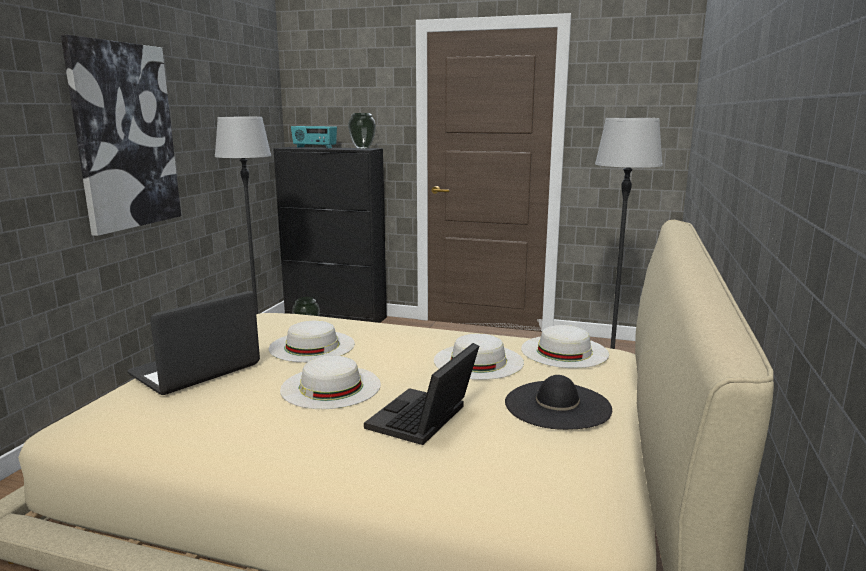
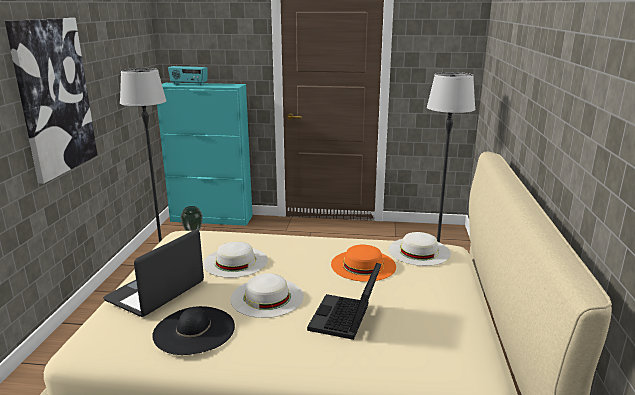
camera: 10 degrees left, 5 degrees up
(336, 317) = (212, 218): black cabinet -> turquoise cabinet
(362, 148) = (230, 85): vase -> none
(478, 361) = (363, 265): white hat -> orange hat
(557, 405) = (430, 298): black hat -> black hat (194, 330)

